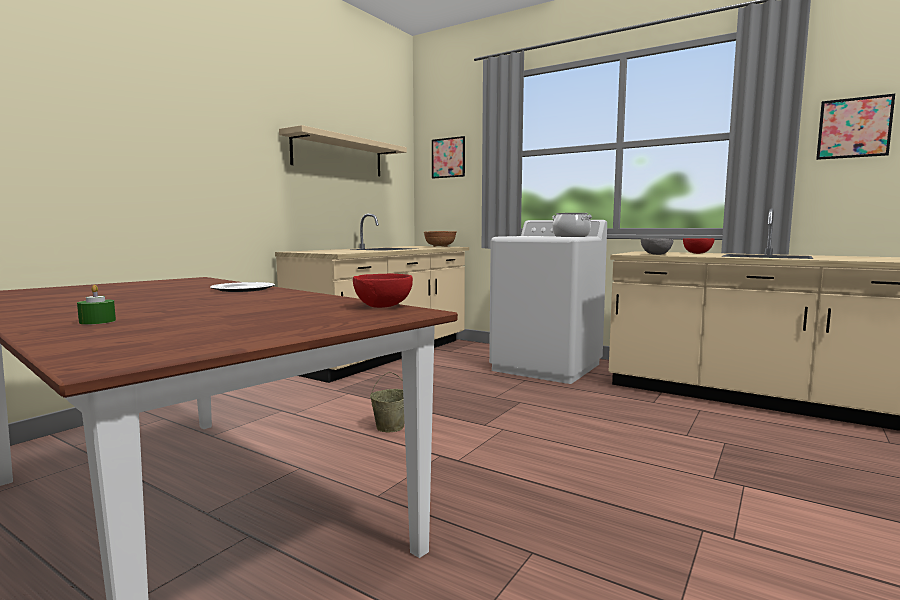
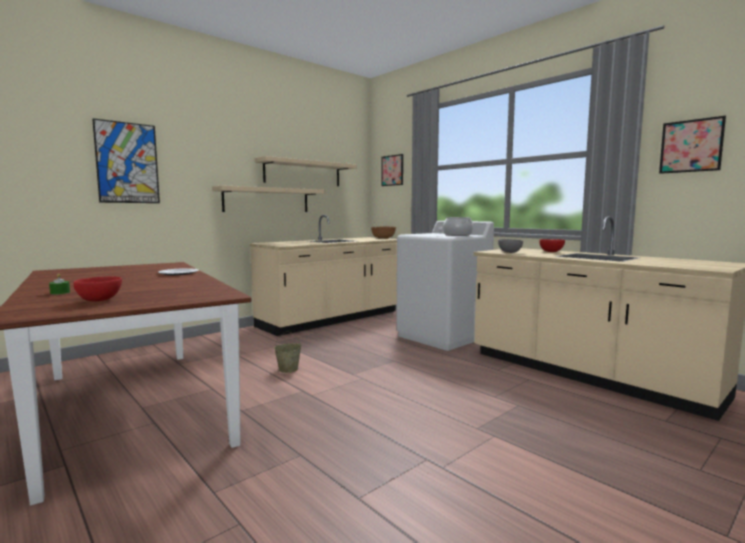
camera: 15 degrees right, 0 degrees up
(96, 119) = (127, 163): none -> picture
(295, 190) = (267, 200): none -> beige shelf
(382, 306) = (219, 290): red bowl -> red bowl (99, 300)

